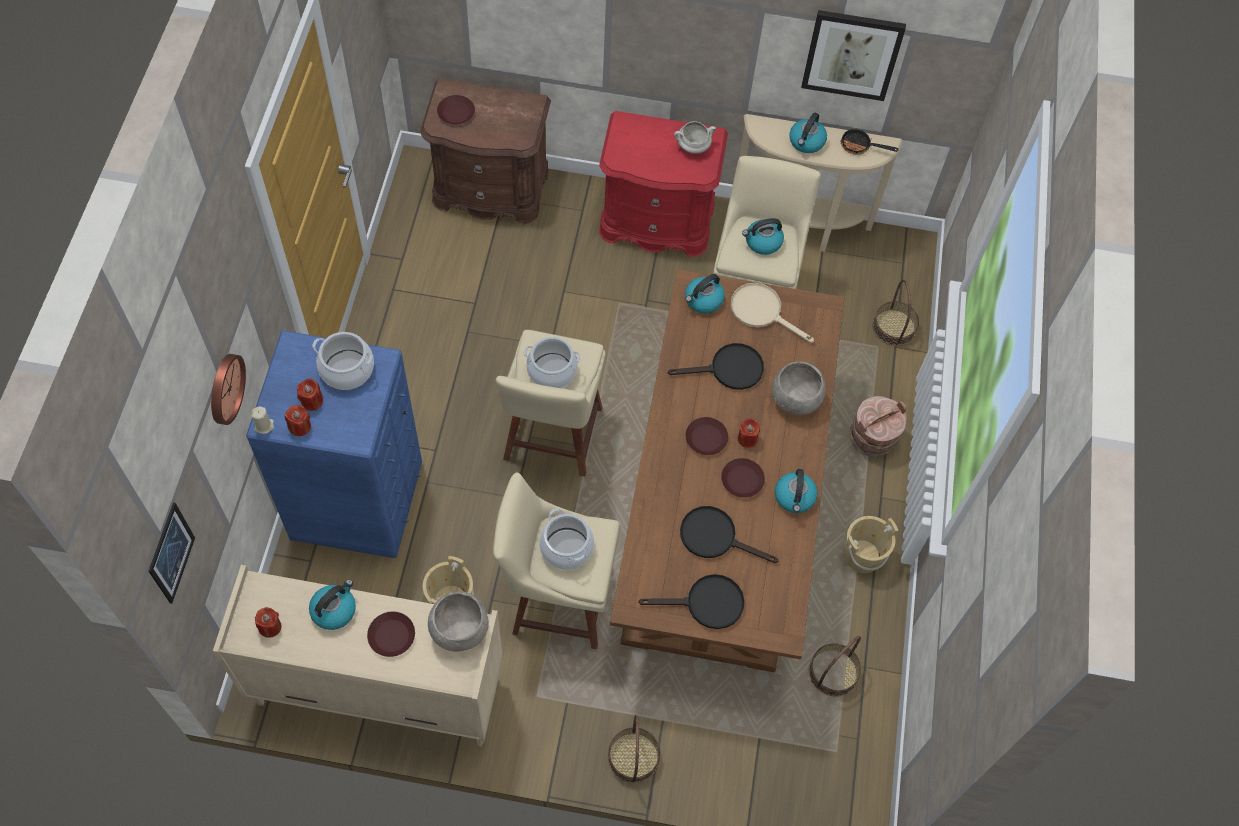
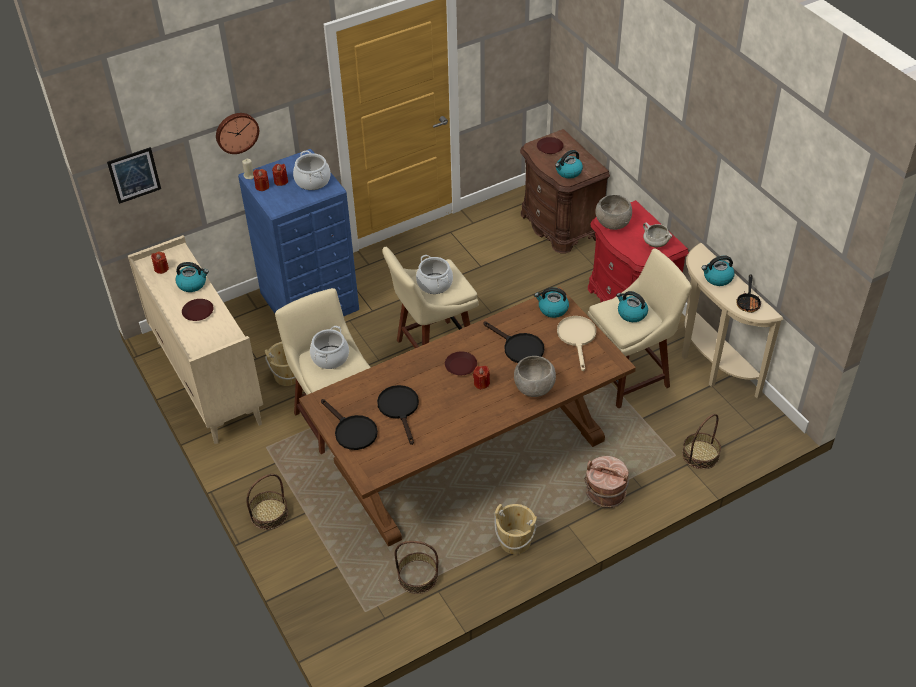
camera: 55 degrees right, 15 degrees down
(459, 631) = (225, 335): grey bowl -> grey bowl (612, 224)
(742, 480) = (450, 398): brown plate -> none
(794, 497) = (465, 428): kettle -> kettle (568, 172)
(852, 54) = (762, 220): picture -> none
(860, 146) = (748, 302): frying pan -> frying pan turned 150 degrees counterclockwise

